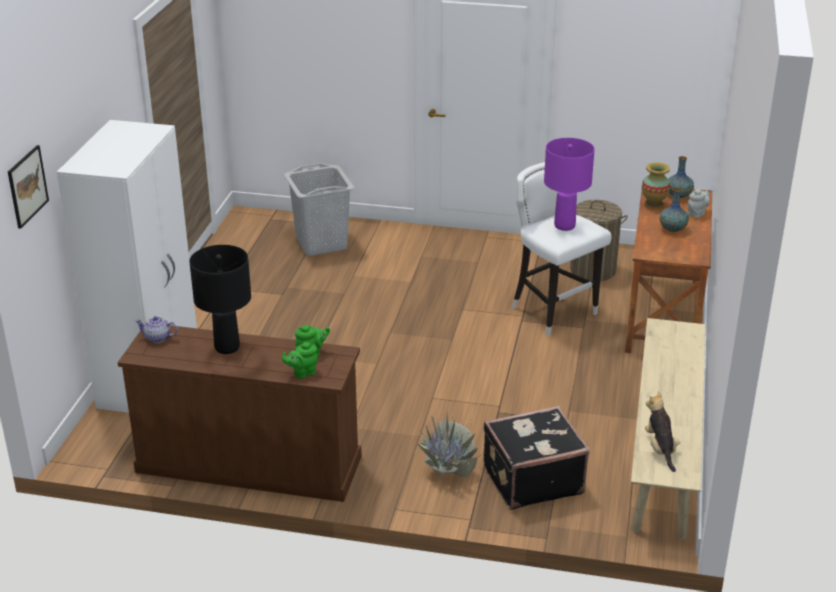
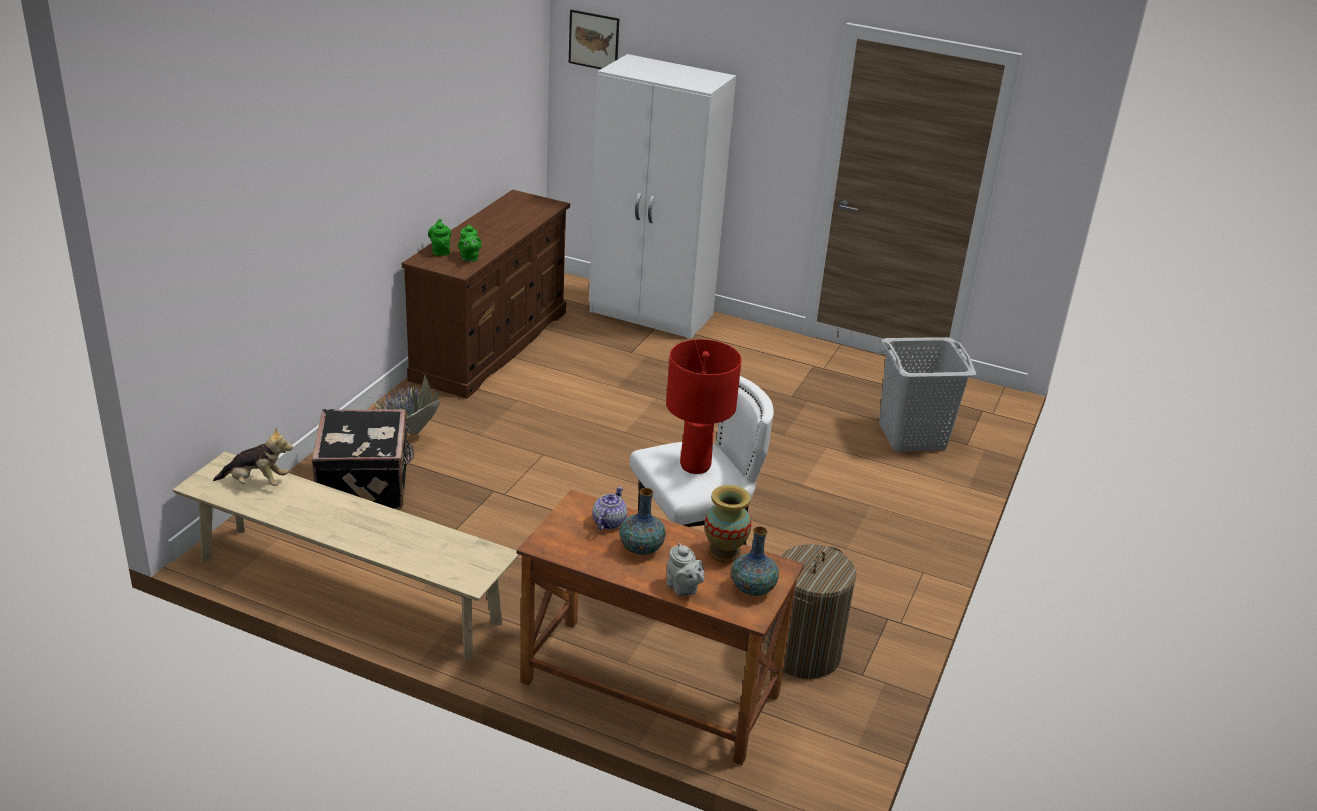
camera: 100 degrees right, 0 degrees up
(158, 338) = (539, 205): teapot -> teapot (608, 522)
(227, 347) = (506, 227): black table lamp -> none
(564, 226) = (694, 465): purple table lamp -> red table lamp

